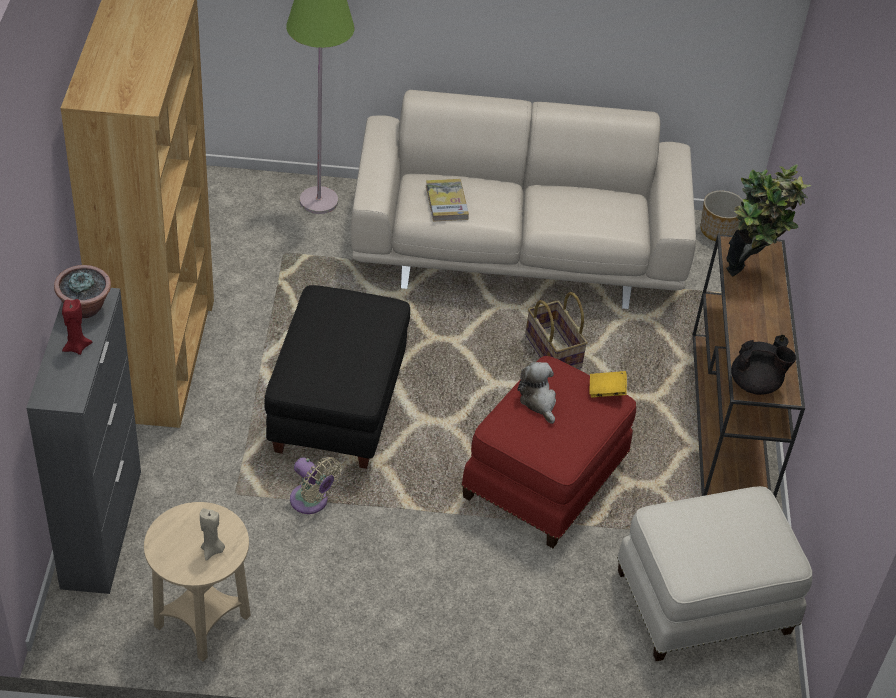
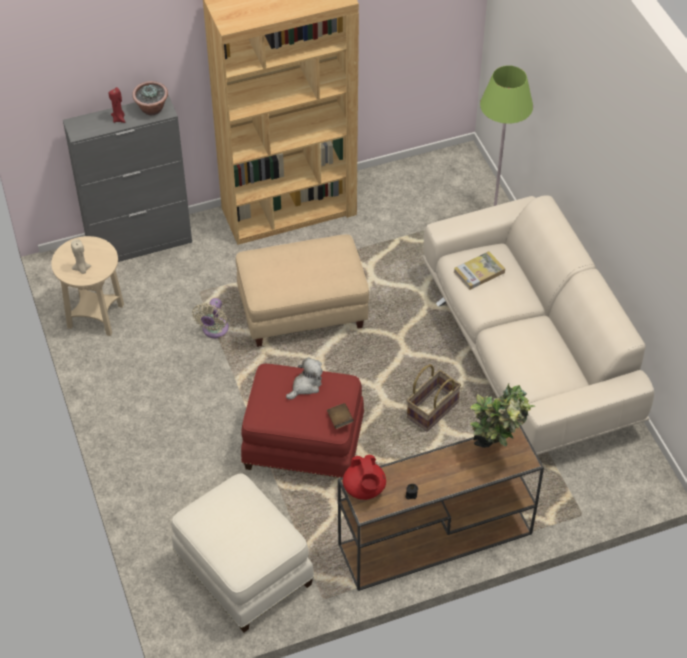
camera: 70 degrees right, 5 degrees up
(336, 406) = (302, 311): black ottoman -> beige ottoman
(606, 391) = (340, 420): yellow book -> brown book
(718, 230) = (647, 474): planter -> none
(755, 384) = (364, 489): black teapot -> red teapot

